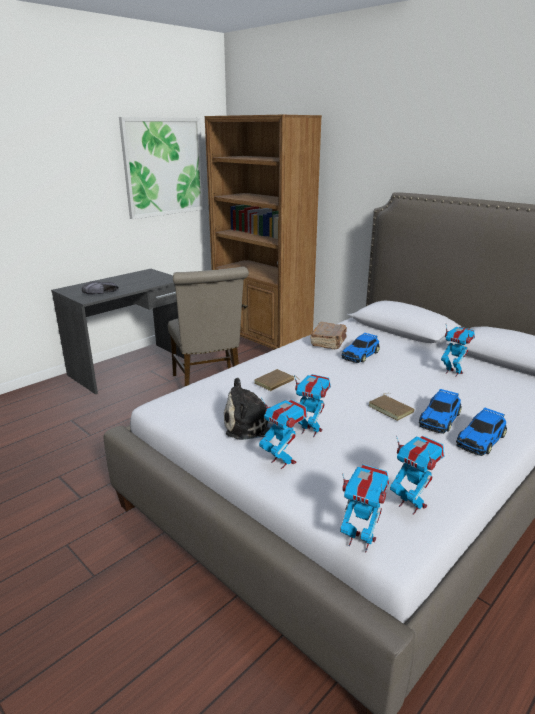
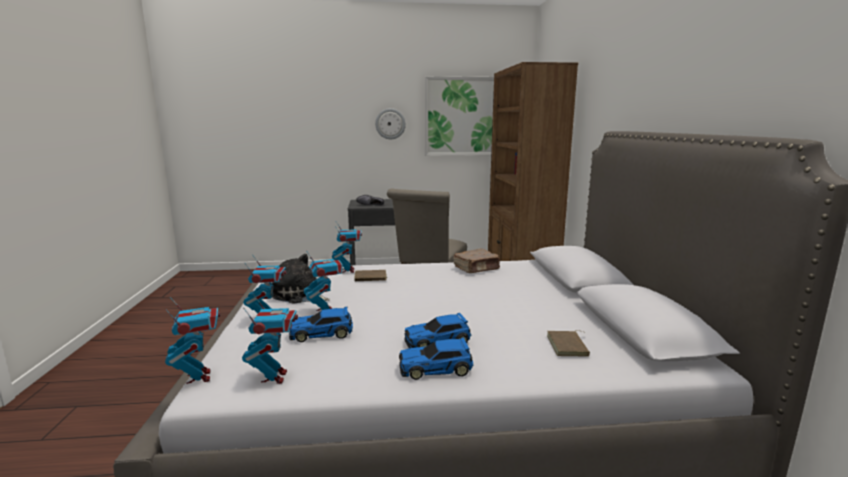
camera: 40 degrees right, 10 degrees down
(85, 181) = (390, 124): none -> wall clock
(361, 354) = (483, 282): toy car -> toy car (322, 333)
(391, 409) = (414, 321): brown book -> brown book (568, 346)
(453, 372) = (542, 319): toy robot -> toy robot (348, 270)

